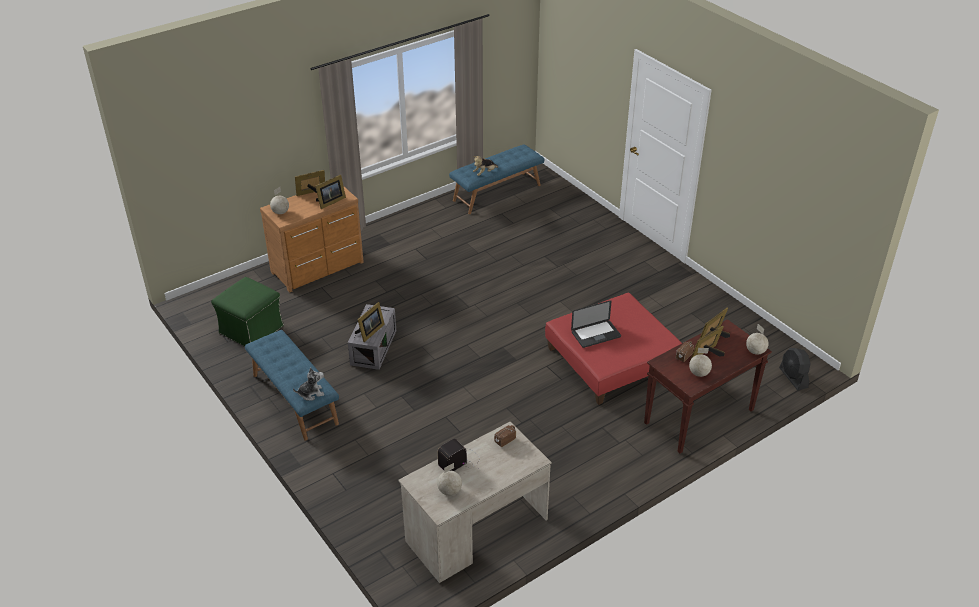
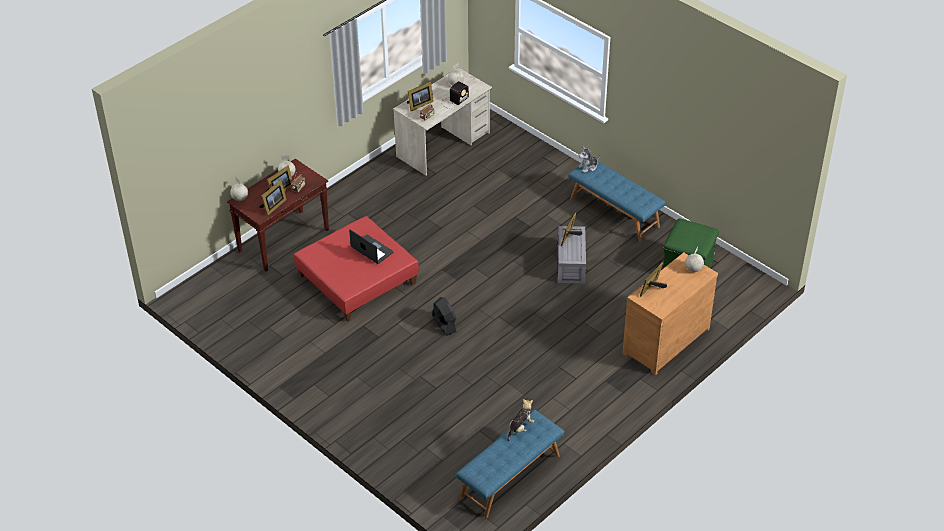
camera: 170 degrees right, 5 degrees up
(313, 194) = (675, 296): picture frame -> picture frame (419, 105)
(596, 334) = (372, 250): laptop -> laptop turned 75 degrees clockwise
(793, 378) = (198, 284): black fan -> black fan (444, 324)

